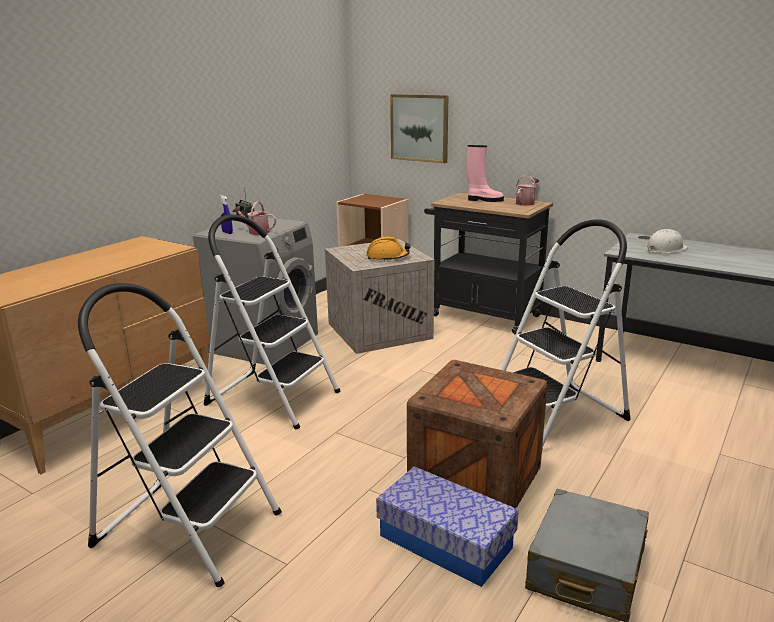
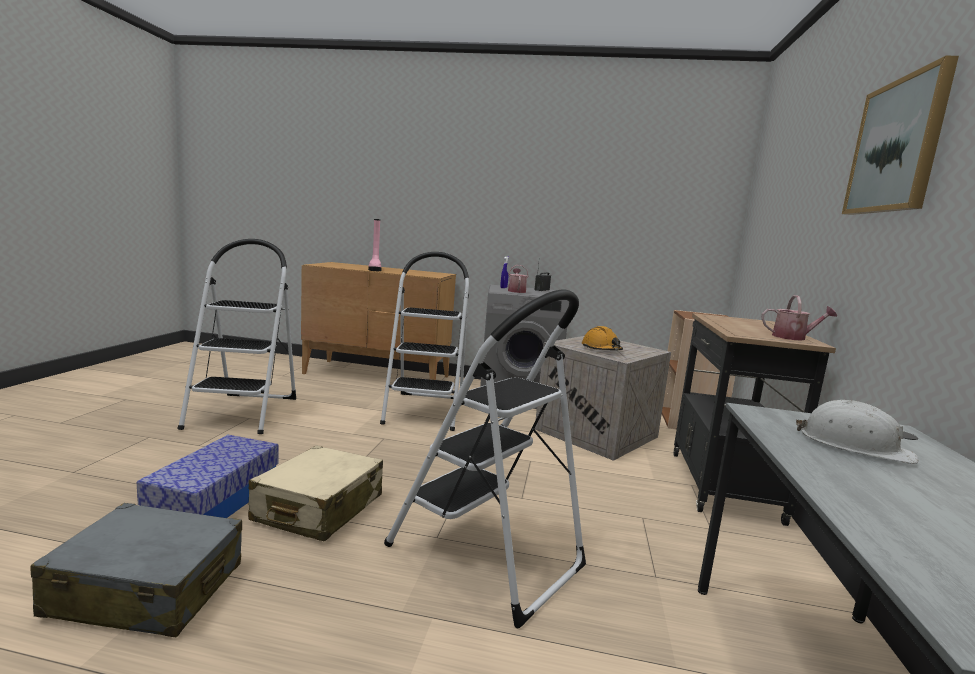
camera: 65 degrees right, 10 degrees down
(419, 128) = (771, 239): picture -> picture (897, 146)
(475, 480) = (318, 508): crate -> beige suitcase
(484, 200) = (758, 326): pink boot -> pink boot (375, 269)

